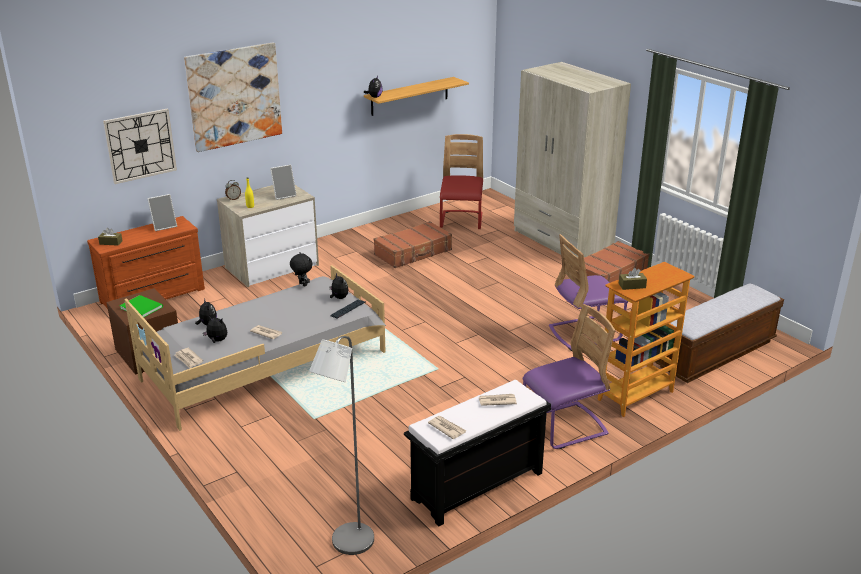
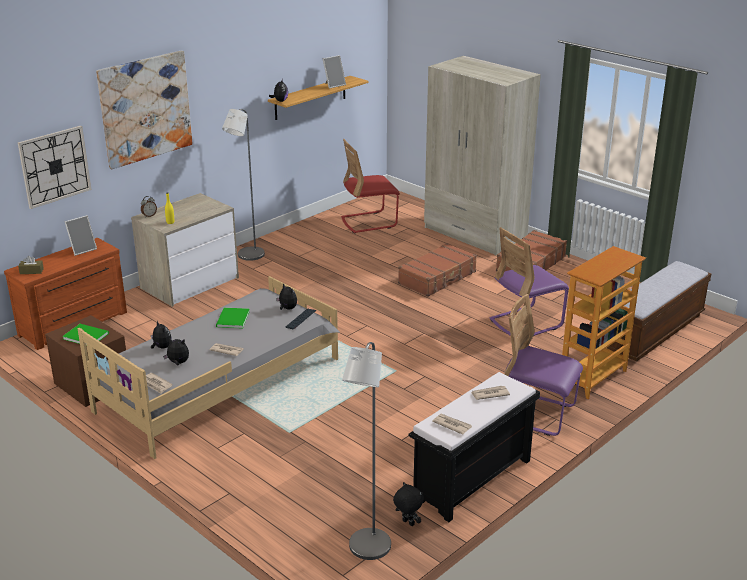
camera: 10 degrees left, 0 degrees up
(282, 304) = (231, 319): none -> green book
(284, 195) = (201, 208): picture frame -> picture frame (334, 85)
(302, 284) = (244, 298): black plush toy -> black plush toy (407, 523)
(335, 245) = (248, 256): none -> grey floor lamp
(413, 252) = (331, 257): brown suitcase -> brown suitcase (438, 278)
(461, 221) = (369, 222): red chair -> red chair turned 105 degrees counterclockwise
(564, 427) = (536, 414): purple chair -> purple chair turned 120 degrees counterclockwise
(632, 286) = (592, 271): brown tissue box -> none

